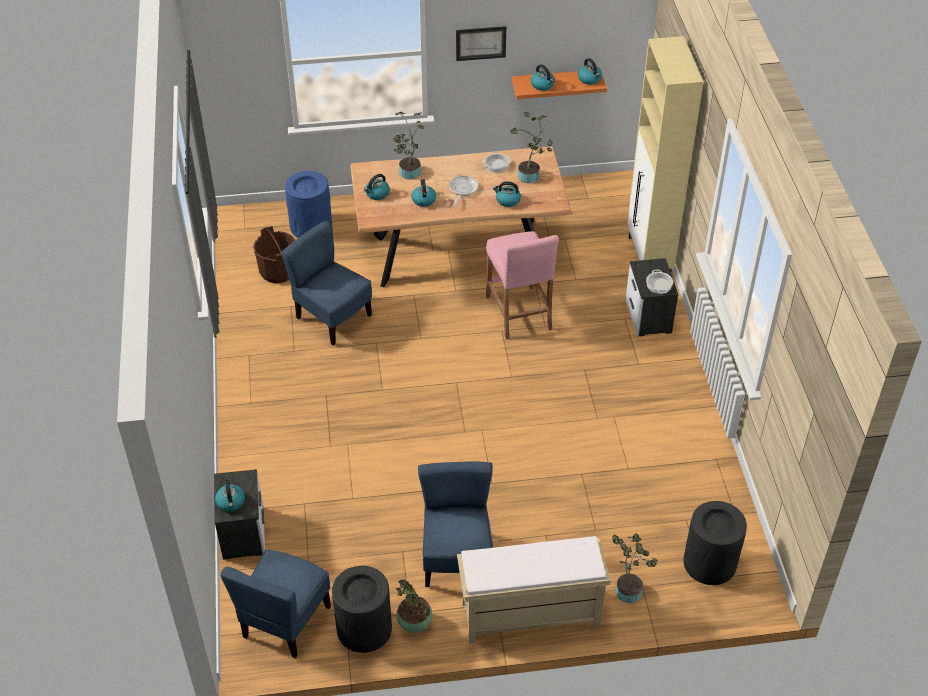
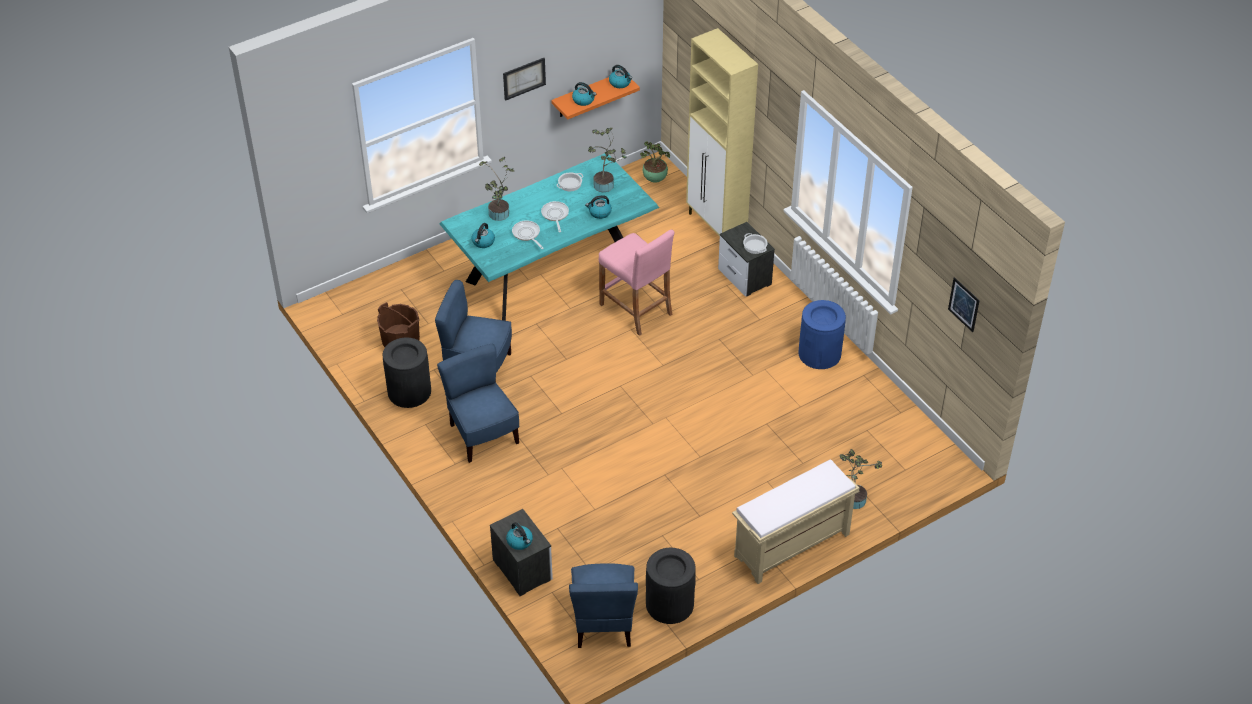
camera: 25 degrees left, 0 degrees up
(311, 226) = (403, 292): blue trash can -> blue trash can (819, 353)
(415, 624) = (707, 586): potted plant -> potted plant (655, 179)
(423, 200) = (527, 234): kettle -> frying pan
(457, 559) = (709, 525): blue chair -> blue chair (482, 435)
(459, 252) = (551, 273): brown dining table -> turquoise dining table
(710, 563) = (902, 456): black trash can -> black trash can (409, 391)
(808, 412) = (964, 304): none -> picture

